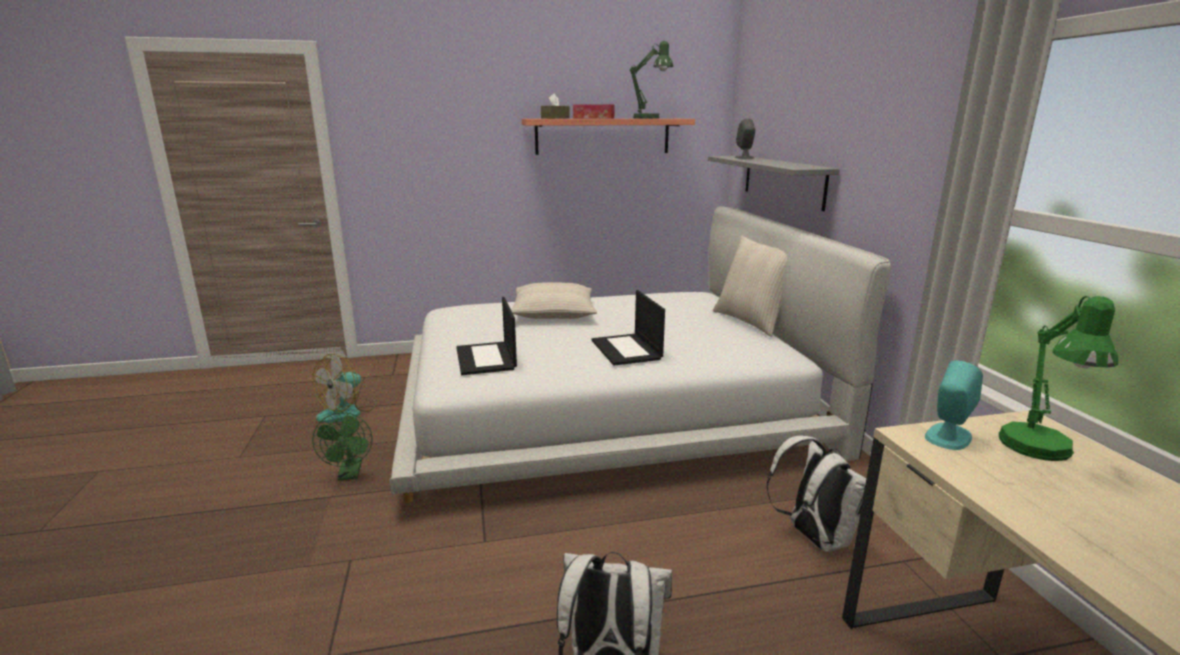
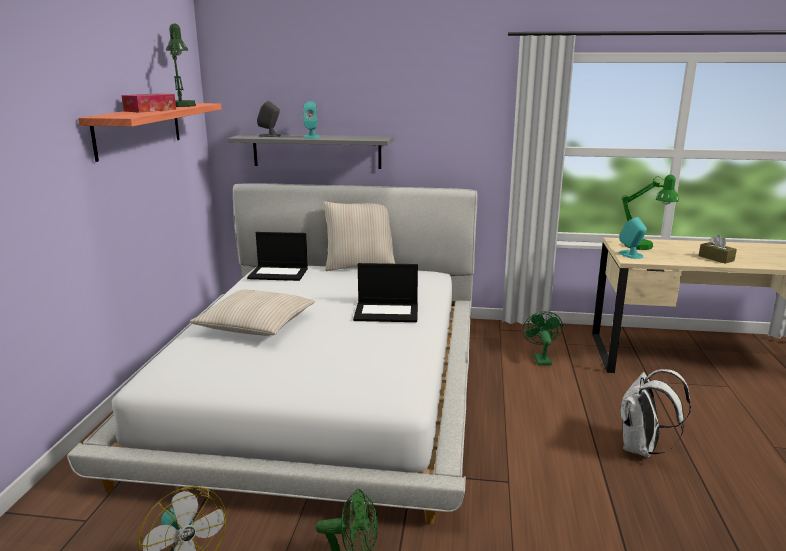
camera: 70 degrees left, 0 degrees up
(486, 359) = (358, 370): laptop -> laptop (279, 273)
(555, 118) = (131, 114): brown tissue box -> brown tissue box (716, 258)
(764, 161) = (311, 137): none -> turquoise speaker
(814, 537) = (540, 358): white backpack -> green fan

